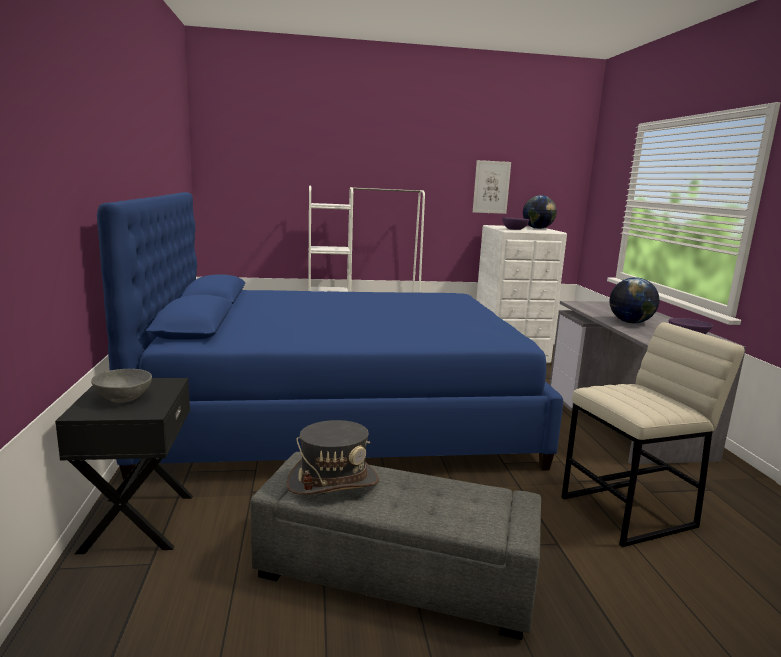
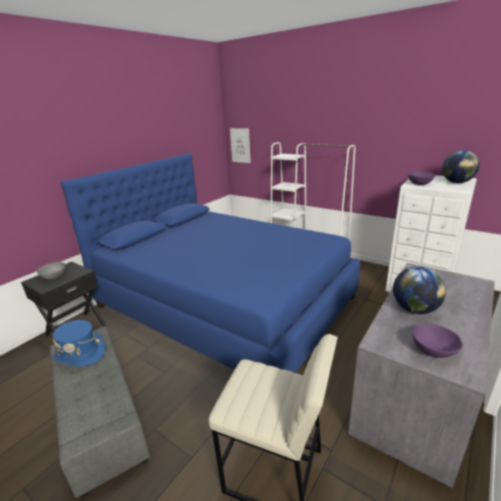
camera: 45 degrees right, 10 degrees up
(333, 481) = (81, 353): grey hat -> blue hat
(491, 187) = (426, 139): picture -> picture (240, 145)

